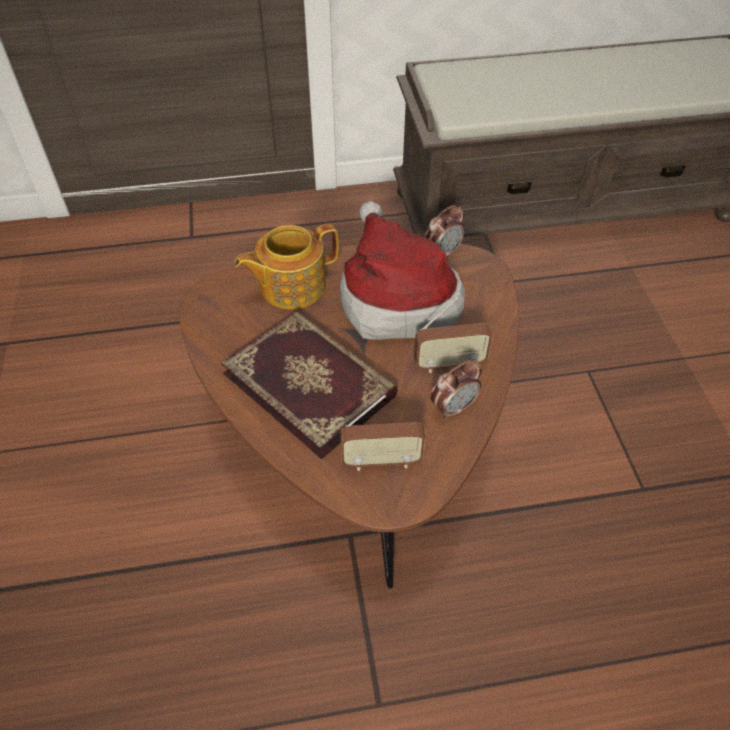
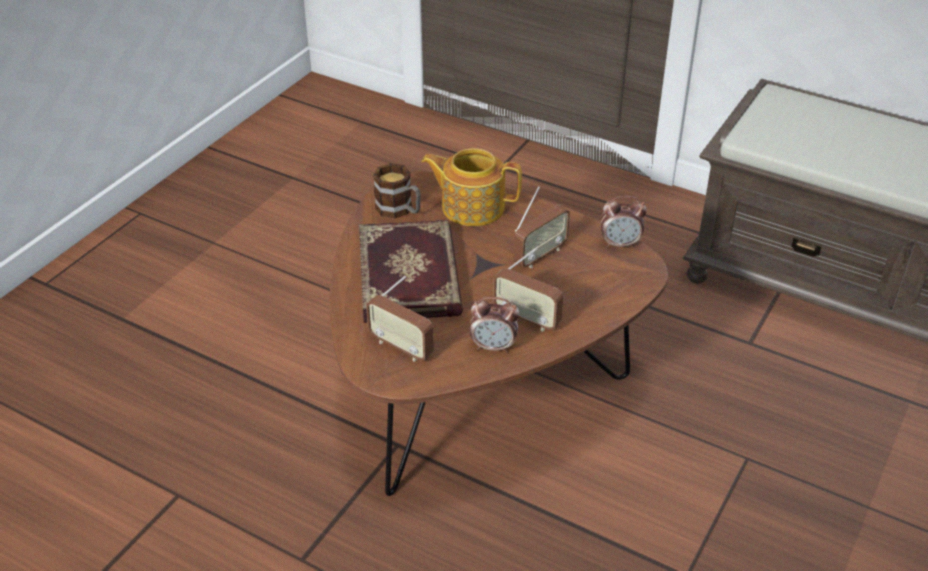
camera: 40 degrees right, 10 degrees down
(231, 325) = (399, 210): none -> mug
(395, 299) = (540, 255): hat -> radio

